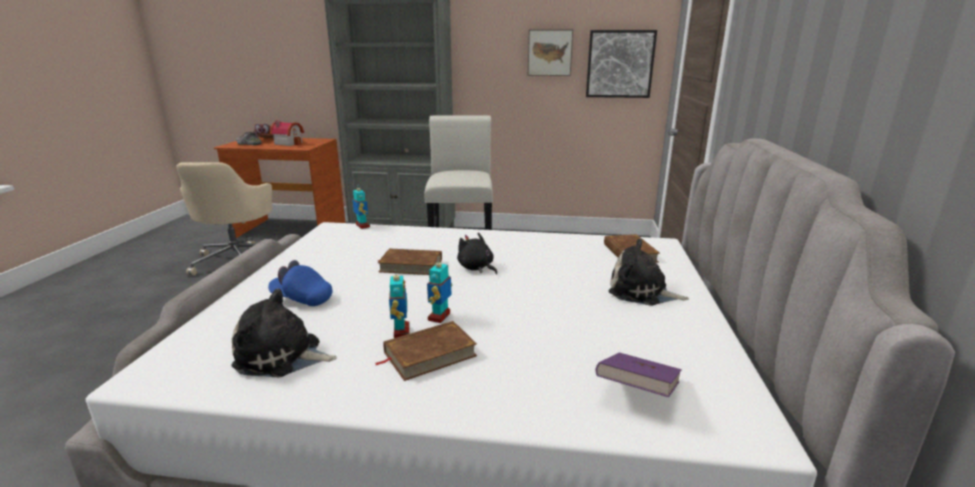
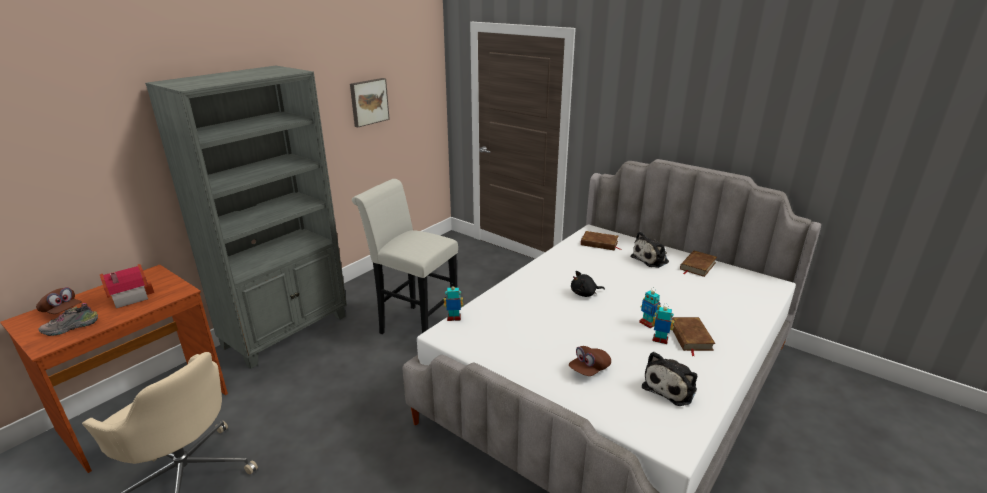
camera: 60 degrees left, 5 degrees up
(302, 298) = (589, 369): blue cap -> brown cap
(410, 265) = (562, 315): brown book -> brown book (697, 266)
(620, 64) = (417, 101): picture -> none
(637, 391) = (742, 295): purple book -> none

